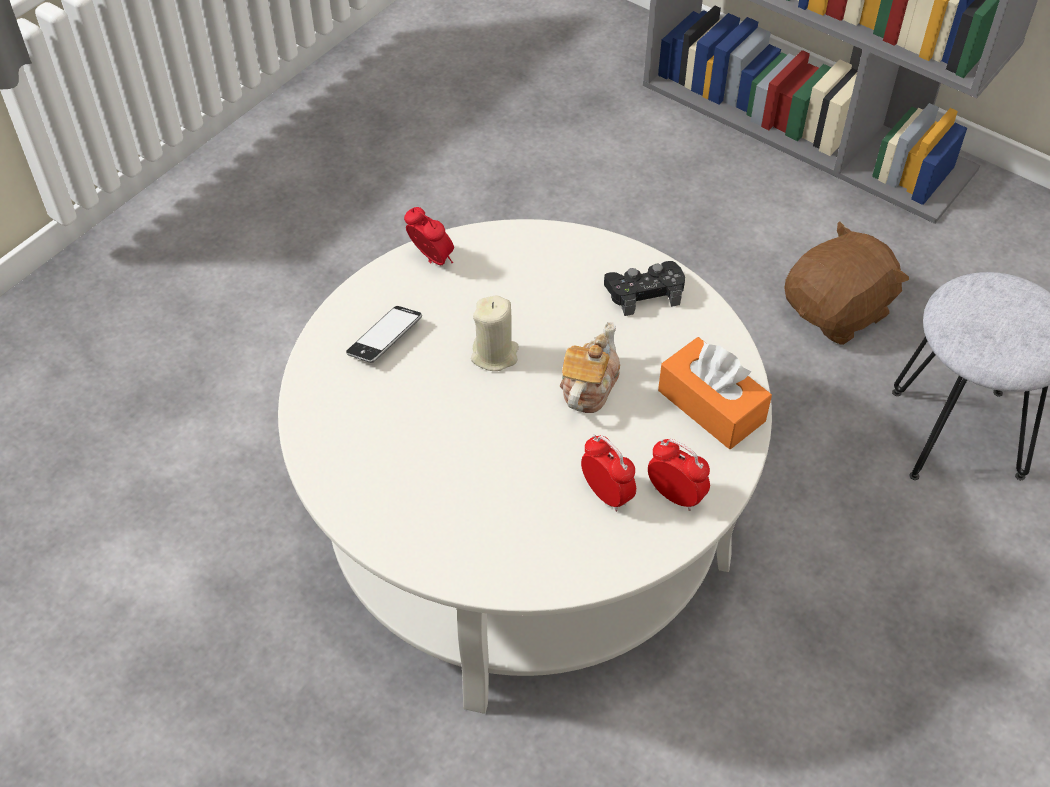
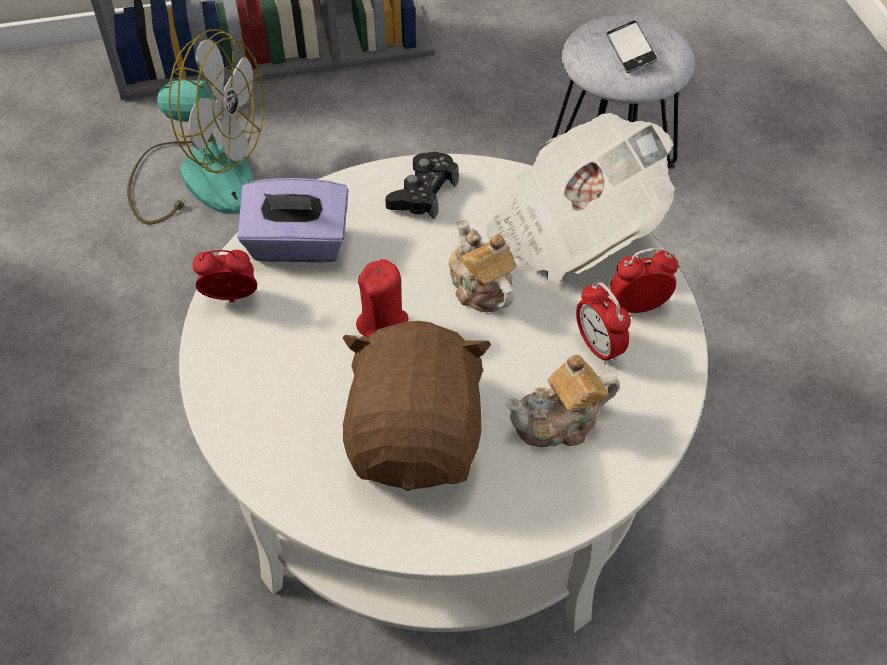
camera: 50 degrees left, 0 degrees up
(385, 339) = (281, 388): phone -> phone (630, 51)
(495, 354) = (383, 324): beige candle -> red candle
(510, 513) = (559, 423): none -> teapot
(515, 259) = (298, 245): none -> purple tissue box
(606, 494) = (598, 347): alarm clock -> alarm clock turned 120 degrees counterclockwise
(625, 183) = (199, 176): none -> fan
(711, 406) = (573, 229): orange tissue box -> newspaper
(838, 311) = (450, 152): brown plush toy -> brown plush toy (417, 438)

